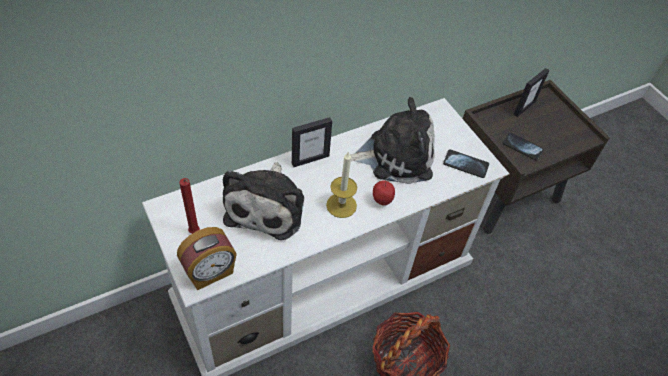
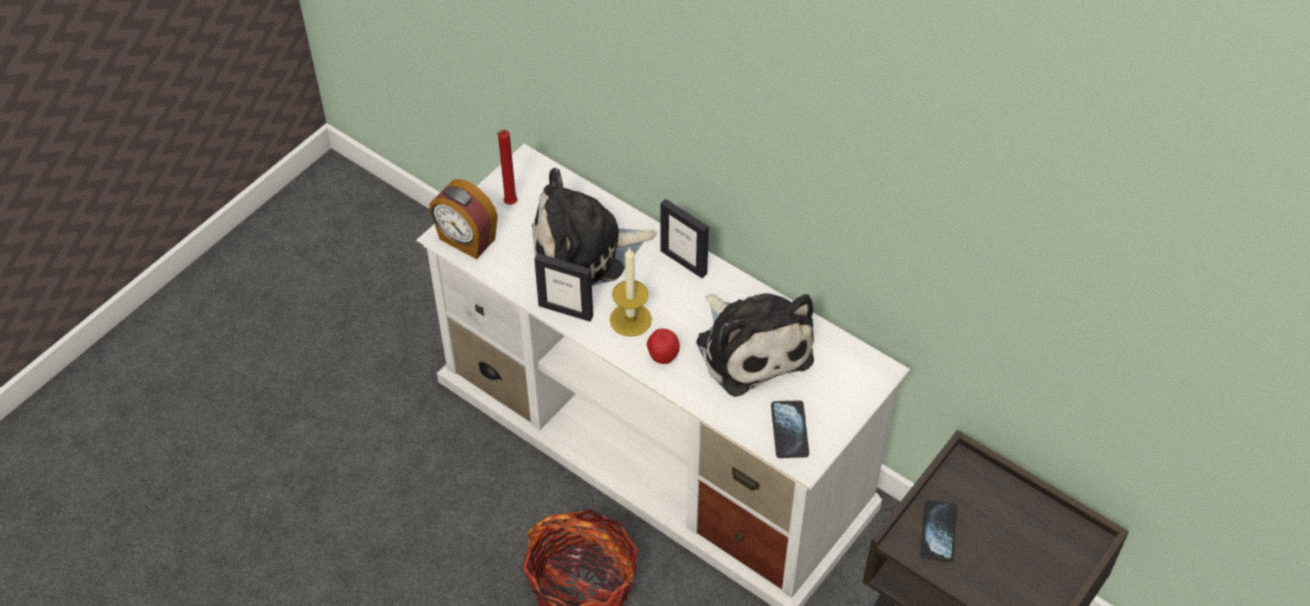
camera: 70 degrees right, 0 degrees up
(524, 108) = (1032, 513): picture frame -> picture frame (566, 310)

